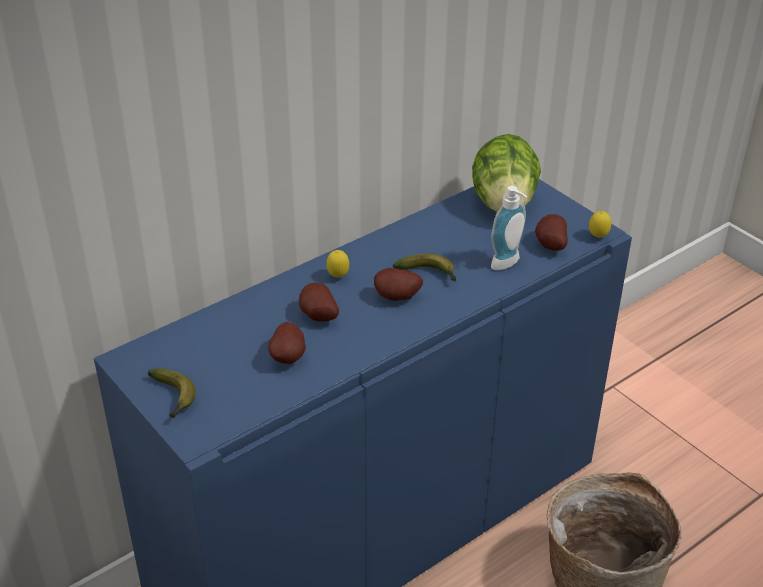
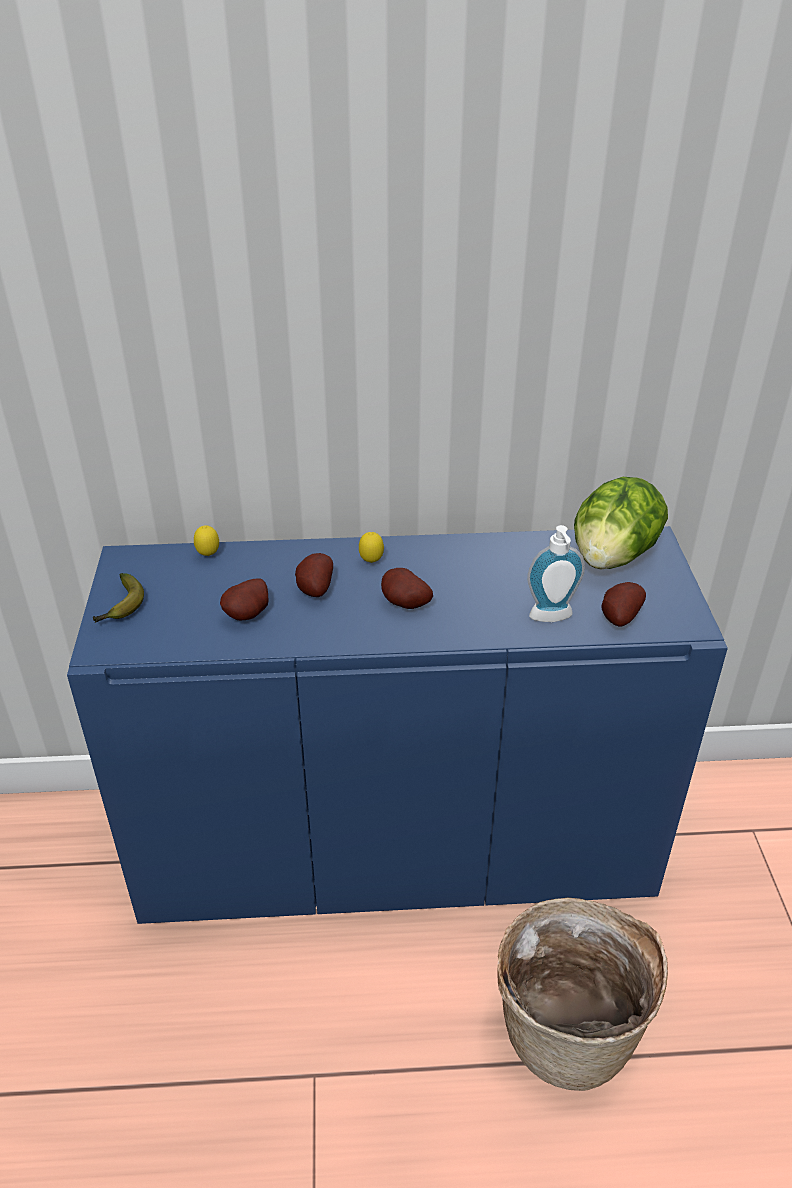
camera: 35 degrees right, 0 degrees up
(429, 274) = (460, 595): banana -> none
(598, 237) = (684, 631): lemon -> lemon (208, 555)

